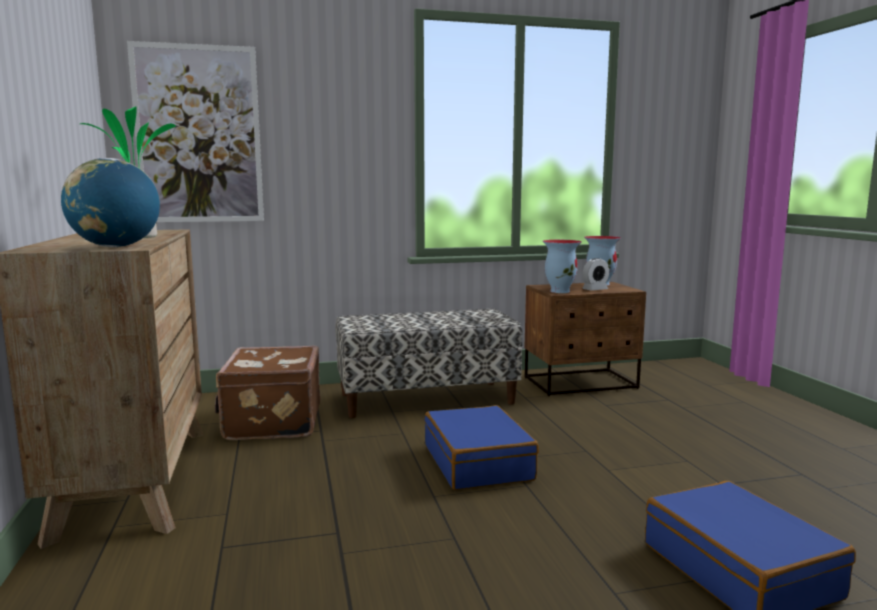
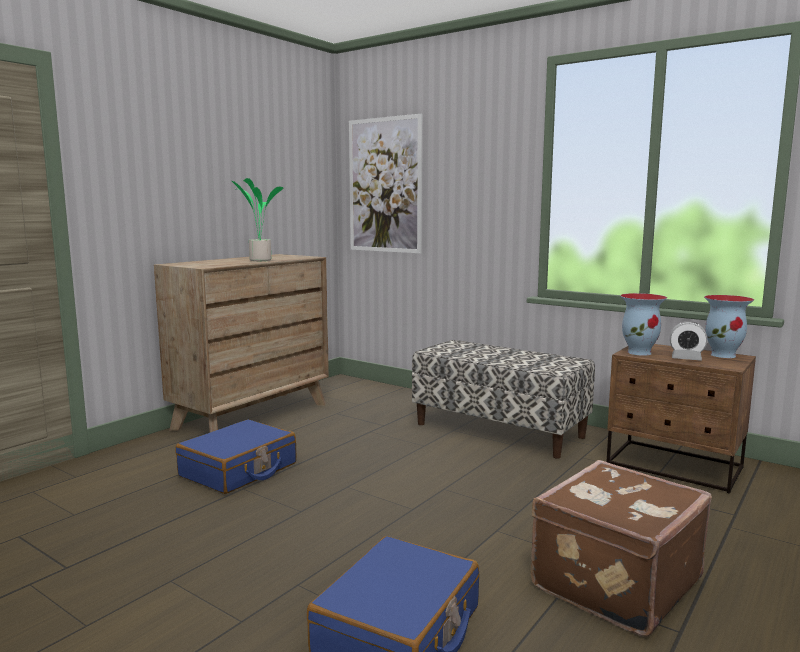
camera: 50 degrees right, 0 degrees up
(116, 247) = (206, 265): globe -> none
(271, 422) = (371, 410): brown suitcase -> brown suitcase (613, 582)
(478, 463) = (421, 482): blue suitcase -> blue suitcase (239, 470)

